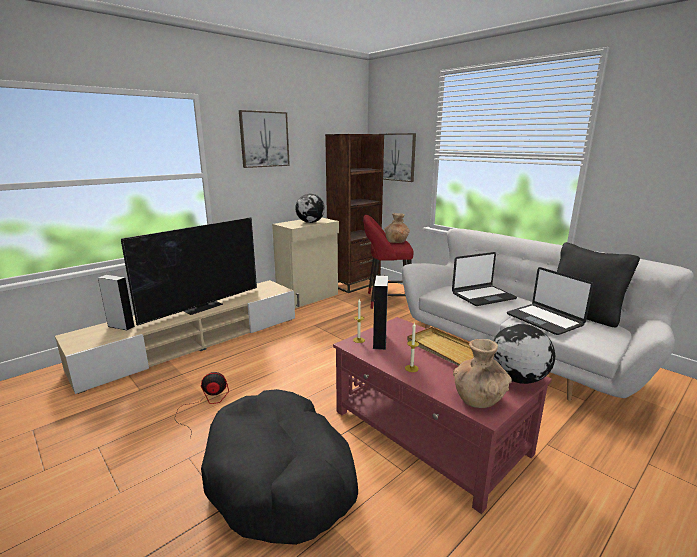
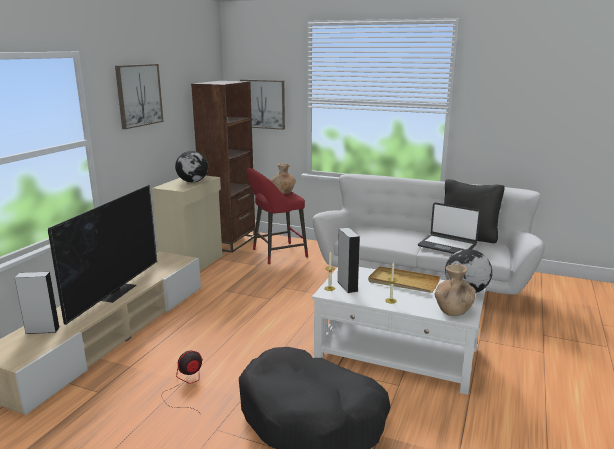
camera: 25 degrees left, 0 degrees up
(429, 432) = (397, 354): red coffee table -> white coffee table
(483, 296) = (387, 234): laptop -> none

